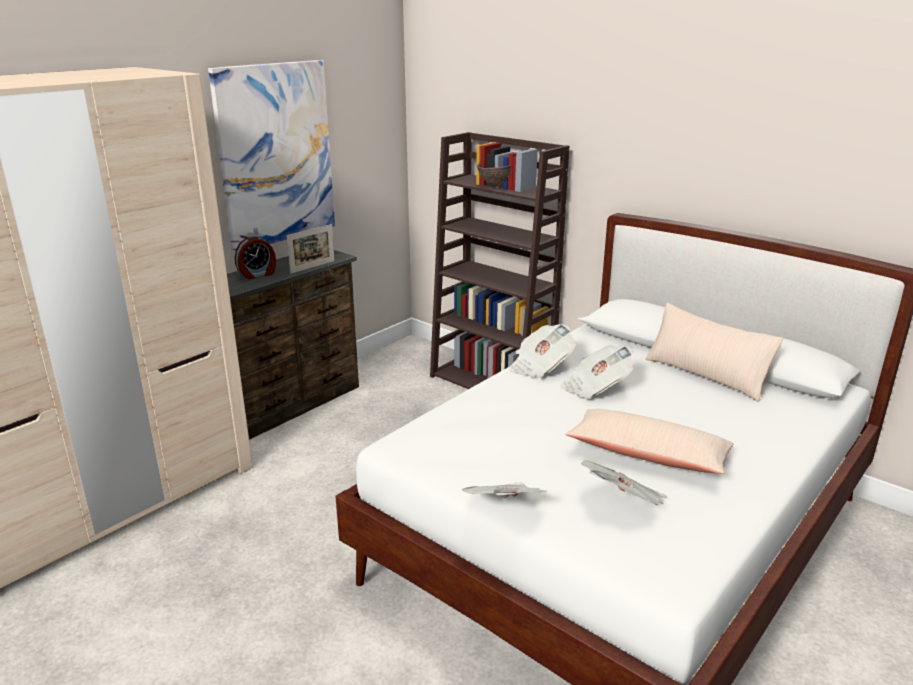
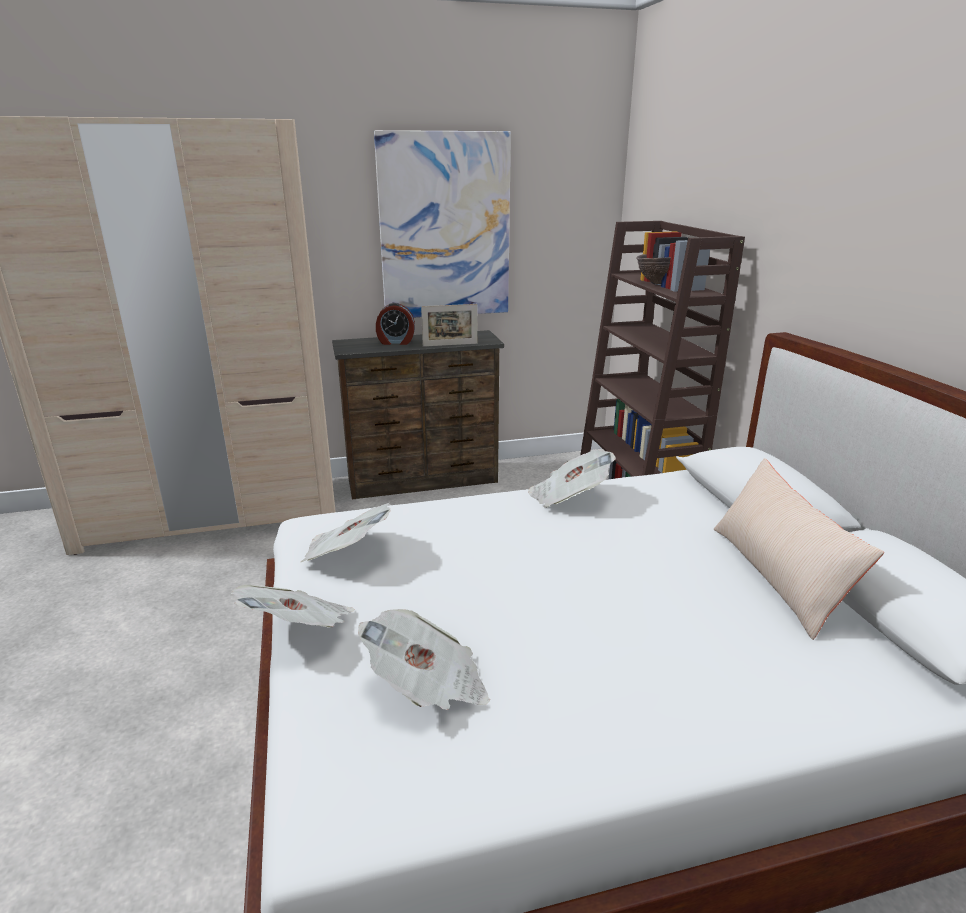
camera: 35 degrees right, 0 degrees up
(595, 387) = (597, 540): newspaper -> newspaper (347, 554)
(647, 454) = (544, 642): beige pillow -> none

